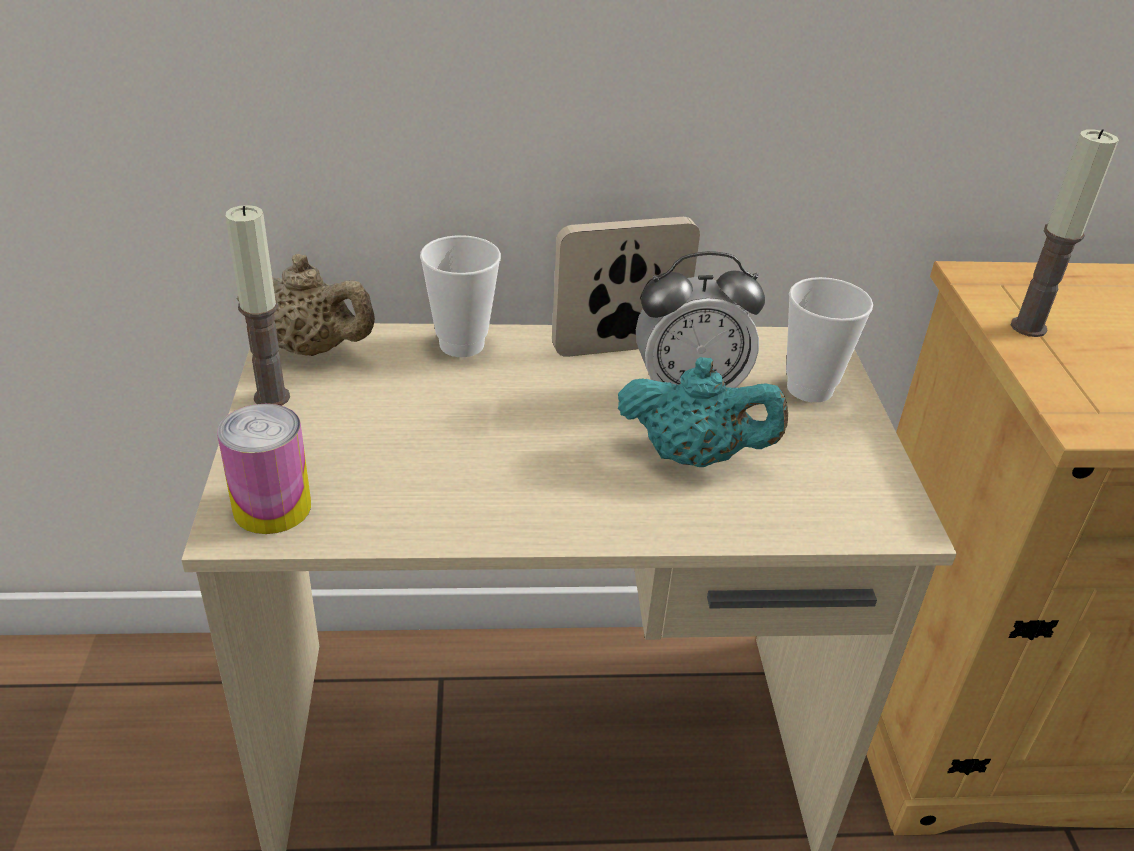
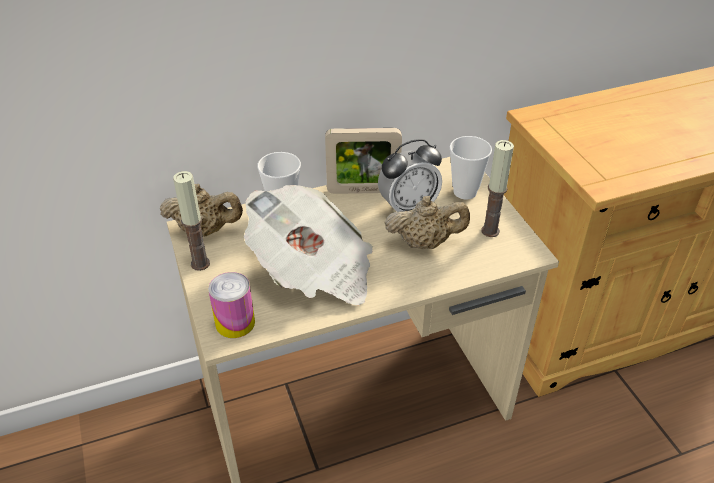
camera: 15 degrees left, 5 degrees up
(462, 455) = (314, 270): none -> newspaper
(618, 347) = (363, 190): picture frame -> picture frame turned 150 degrees counterclockwise
(694, 457) = (425, 243): turquoise teapot -> beige teapot
(1028, 327) = (562, 140): candle -> candle (490, 231)

